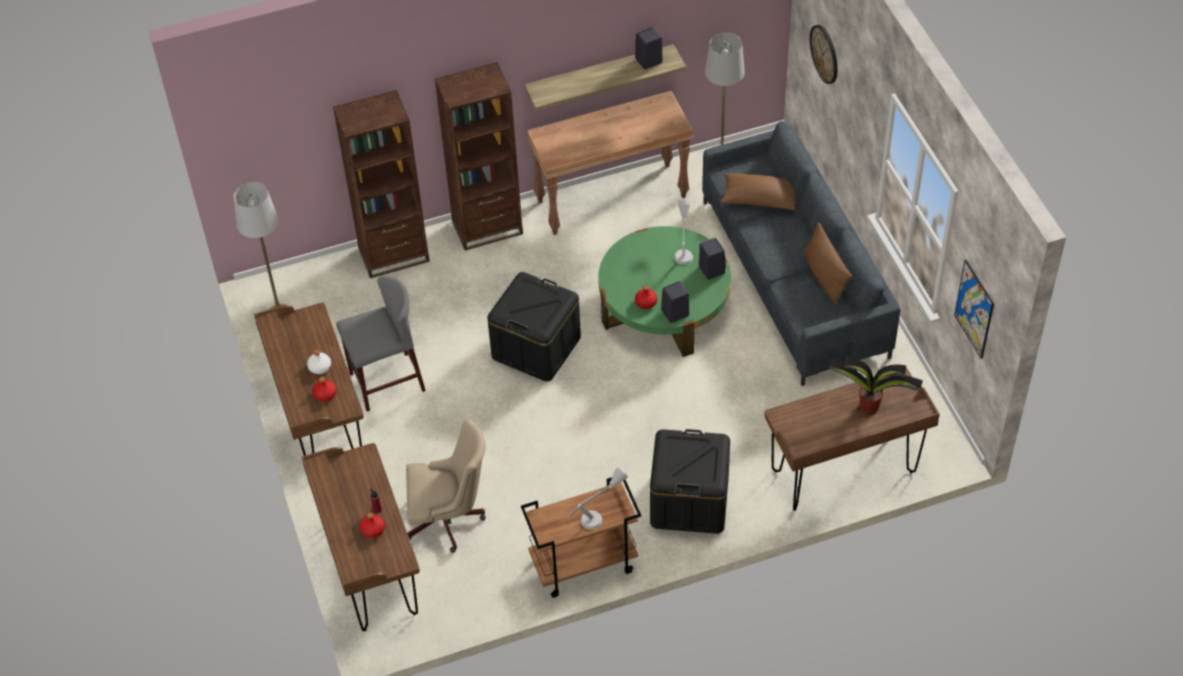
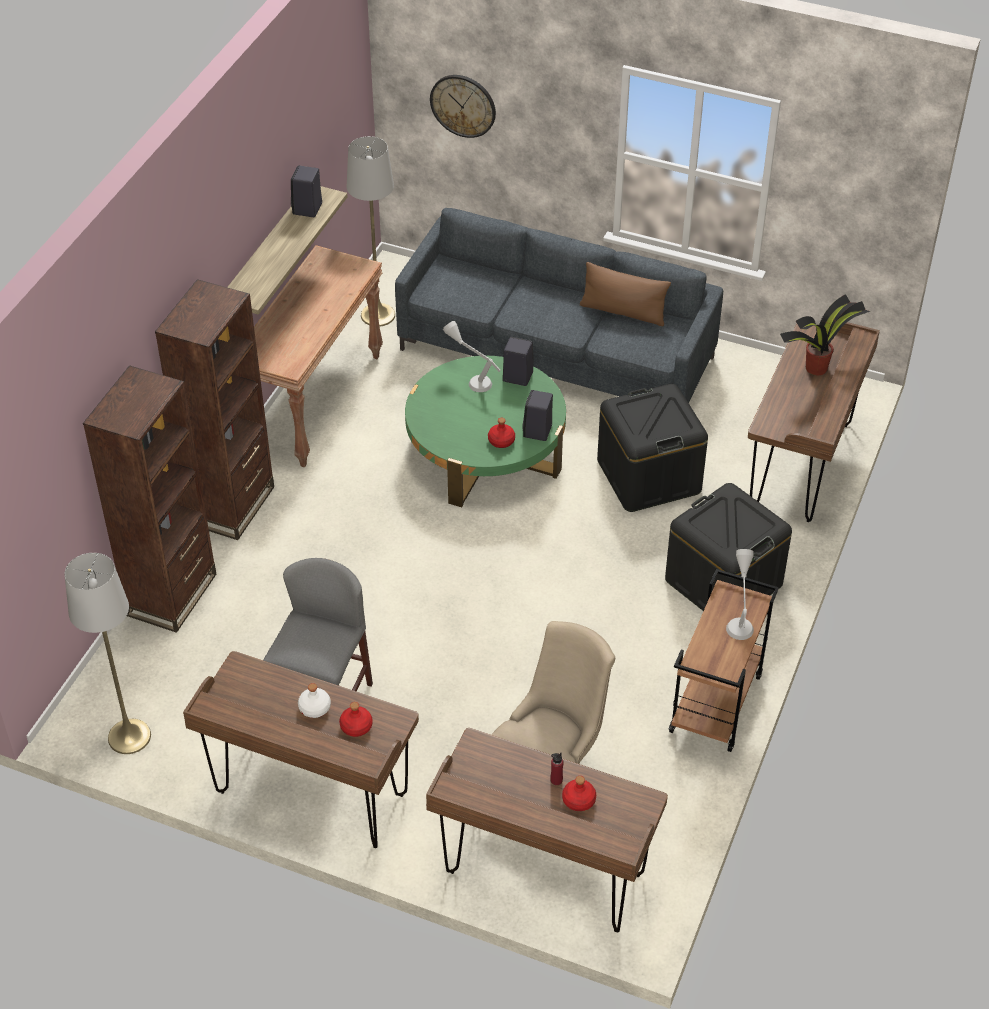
camera: 50 degrees left, 5 degrees down
(536, 347) = (421, 568): black storage box -> black storage box (649, 476)
(759, 199) = (486, 292): brown pillow -> none
(974, 309) = (840, 215): picture -> none

